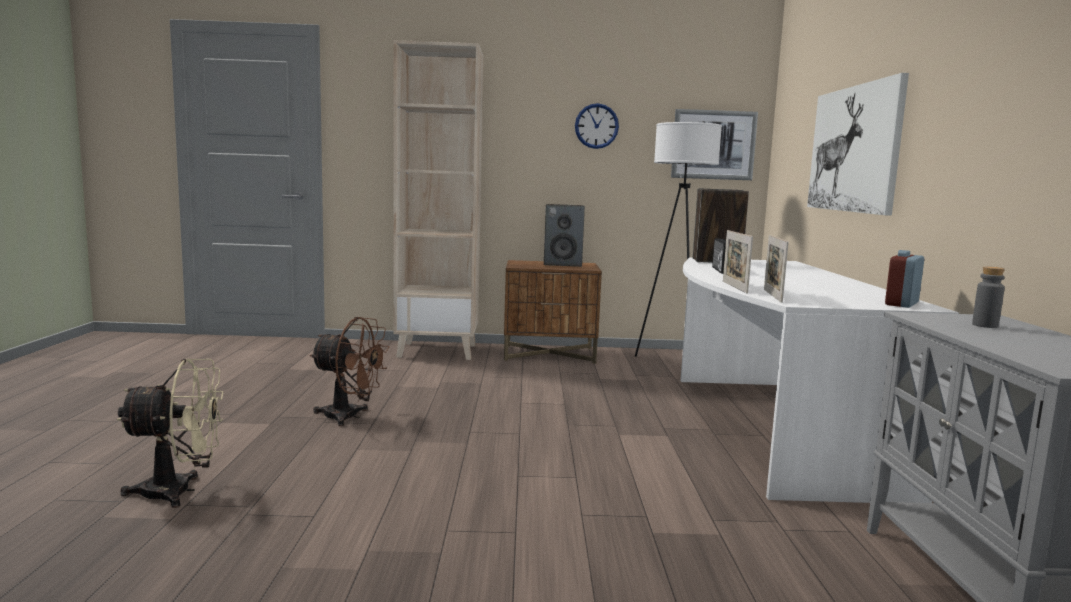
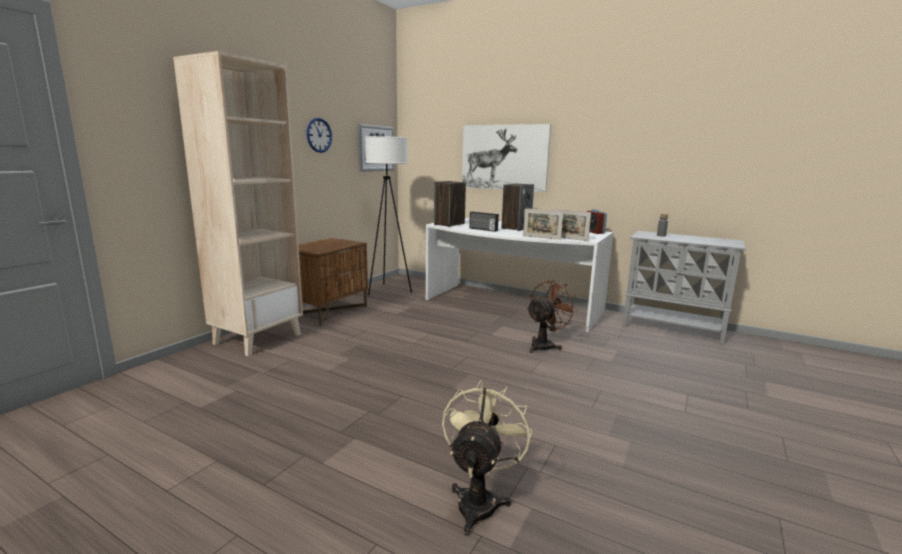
camera: 60 degrees left, 5 degrees up
(349, 417) = (378, 401): brown fan -> brown fan (545, 345)
(563, 264) = (325, 243): speaker -> speaker (516, 228)

